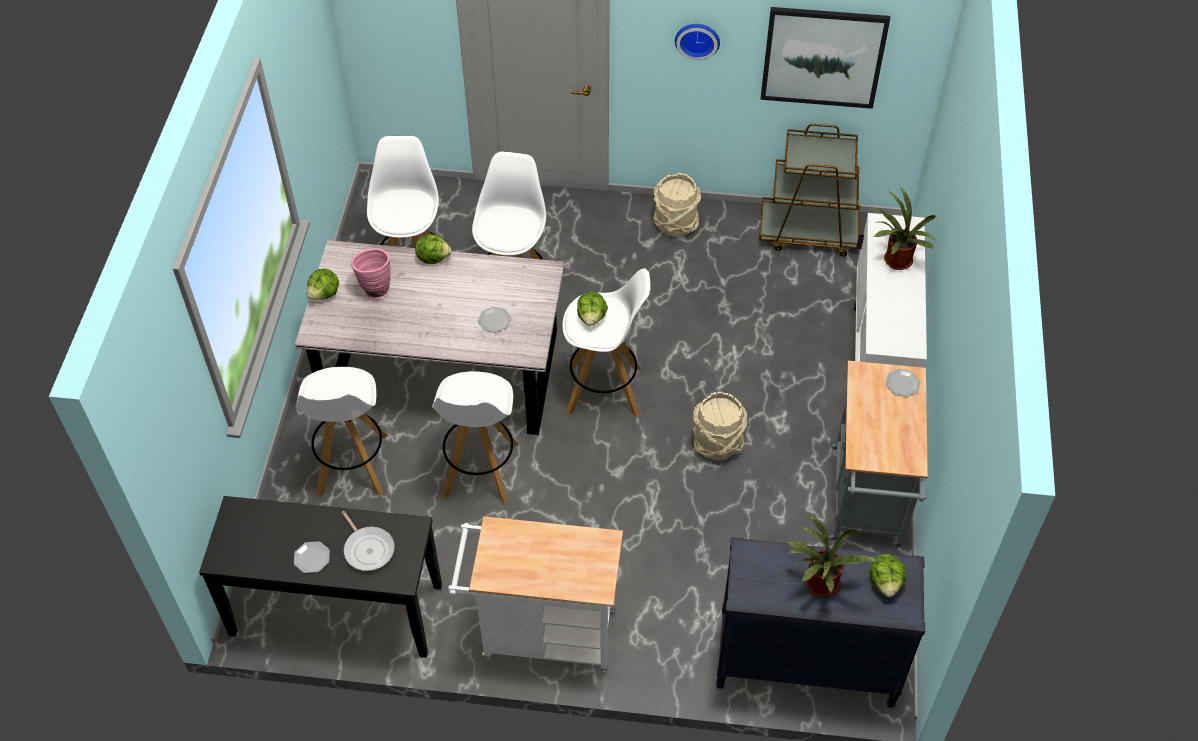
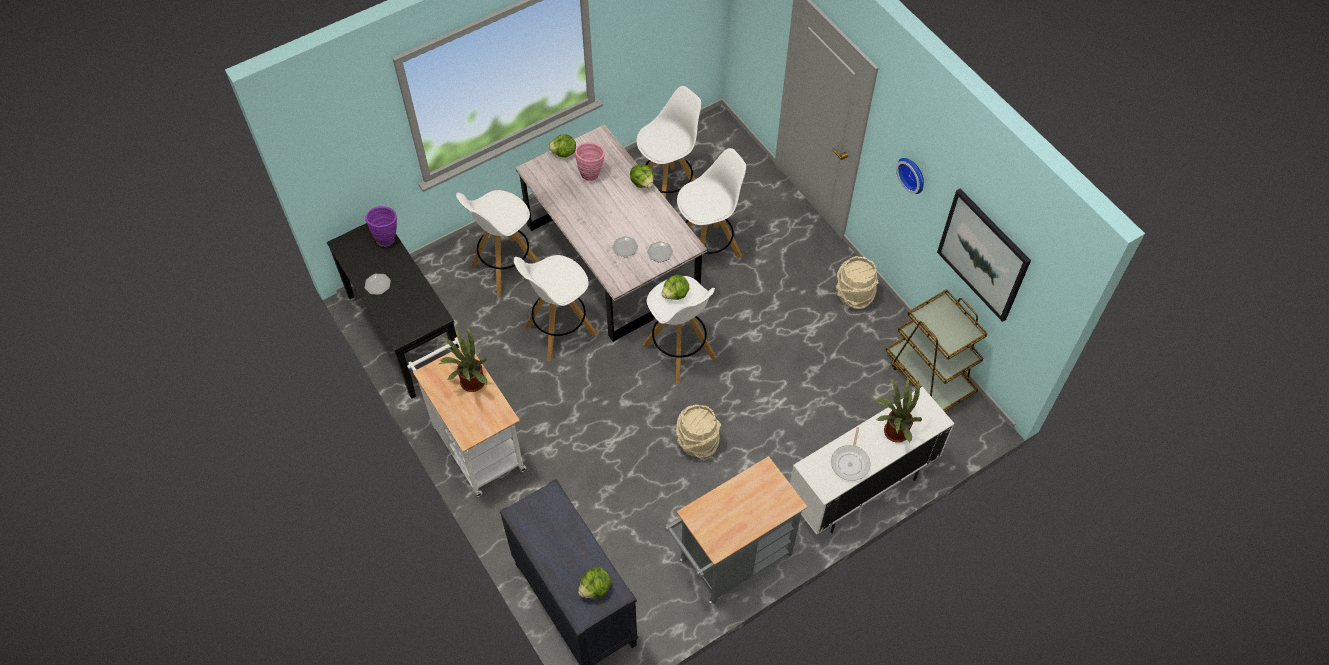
camera: 50 degrees right, 5 degrees up
(258, 510) = (387, 237): none -> purple vase
(368, 548) = (406, 305): frying pan -> frying pan (850, 462)
(820, 586) = (560, 552): potted plant -> potted plant (470, 382)
(902, 384) = (779, 501): plate -> plate (660, 252)

